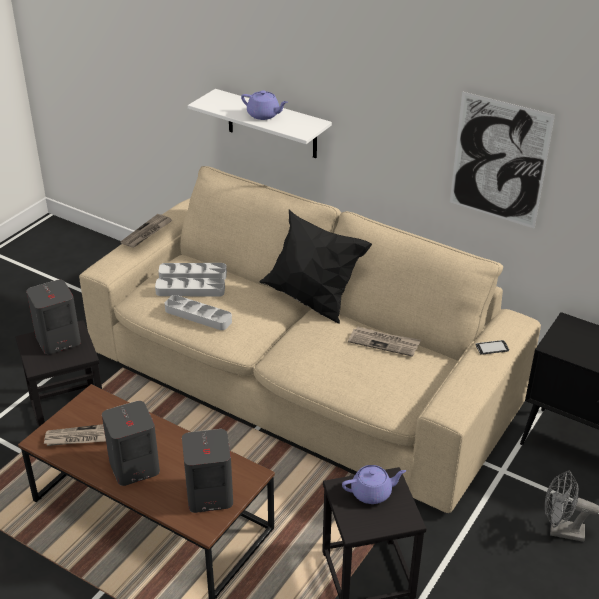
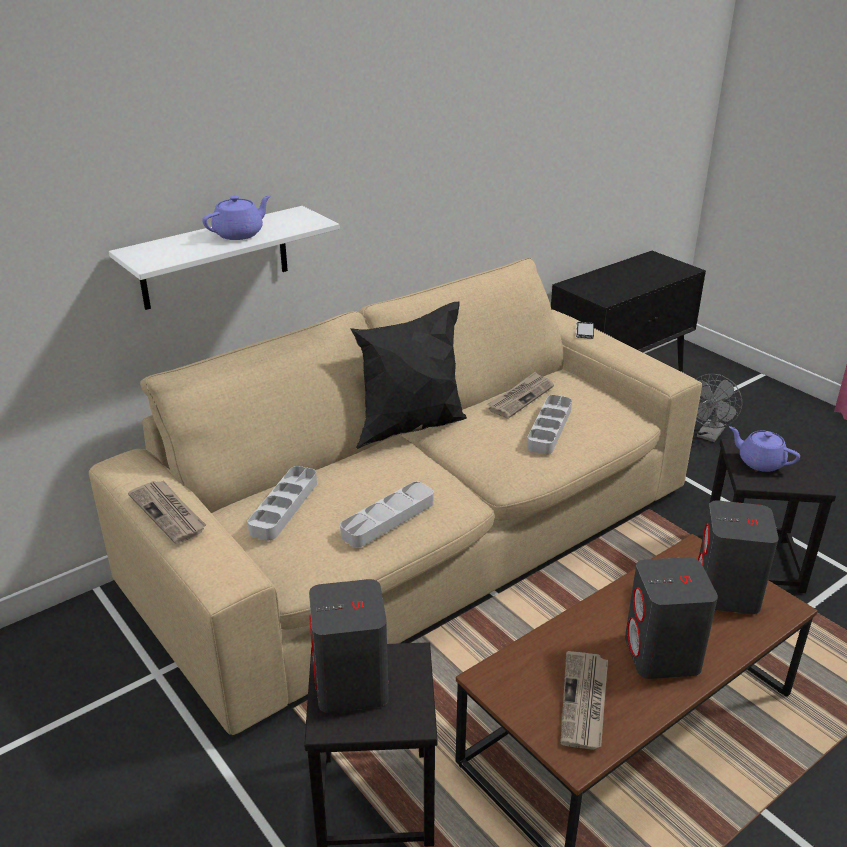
camera: 70 degrees left, 5 degrees down
(190, 290) = (321, 515): grey tray -> grey tray (549, 428)
(372, 493) = (759, 462): purple teapot -> purple teapot turned 60 degrees counterclockwise
(499, 161) = (489, 151): picture -> none

